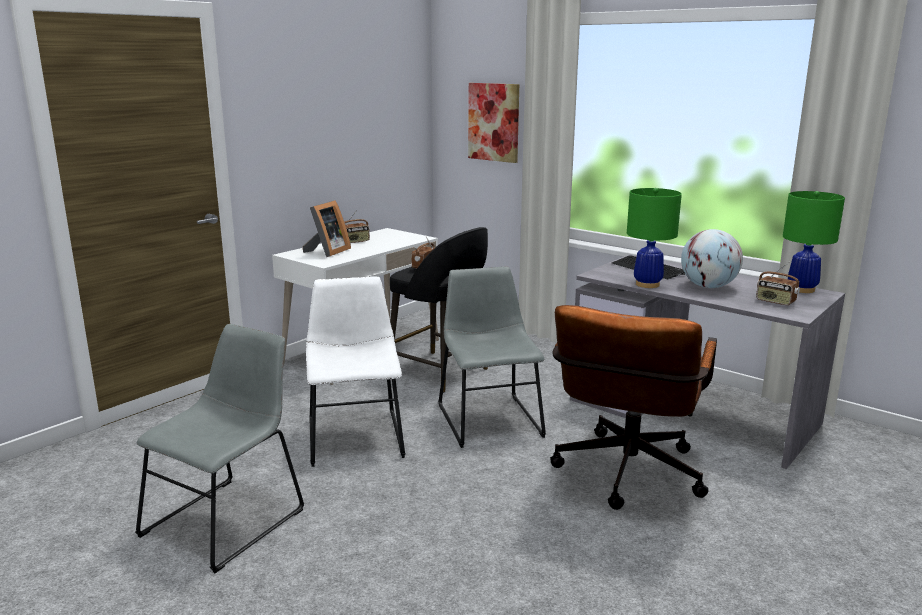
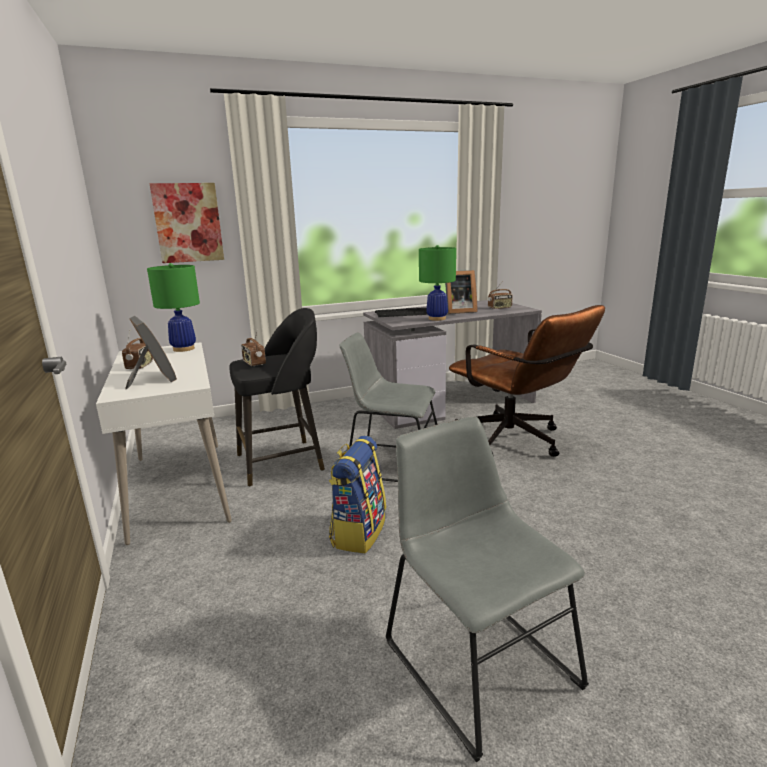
camera: 60 degrees left, 0 degrees up
(355, 435) = (358, 532): white chair -> backpack
(708, 287) = (458, 311): globe -> picture frame
(802, 289) = (483, 302): green table lamp -> green table lamp (184, 349)

